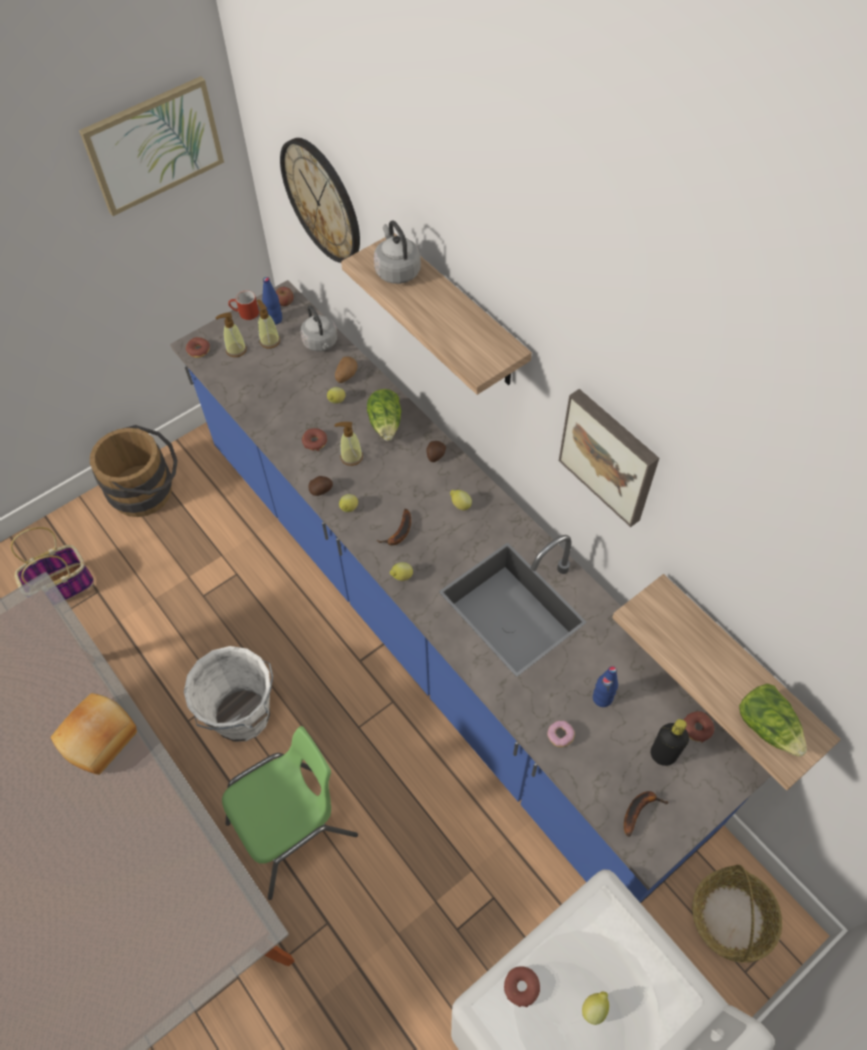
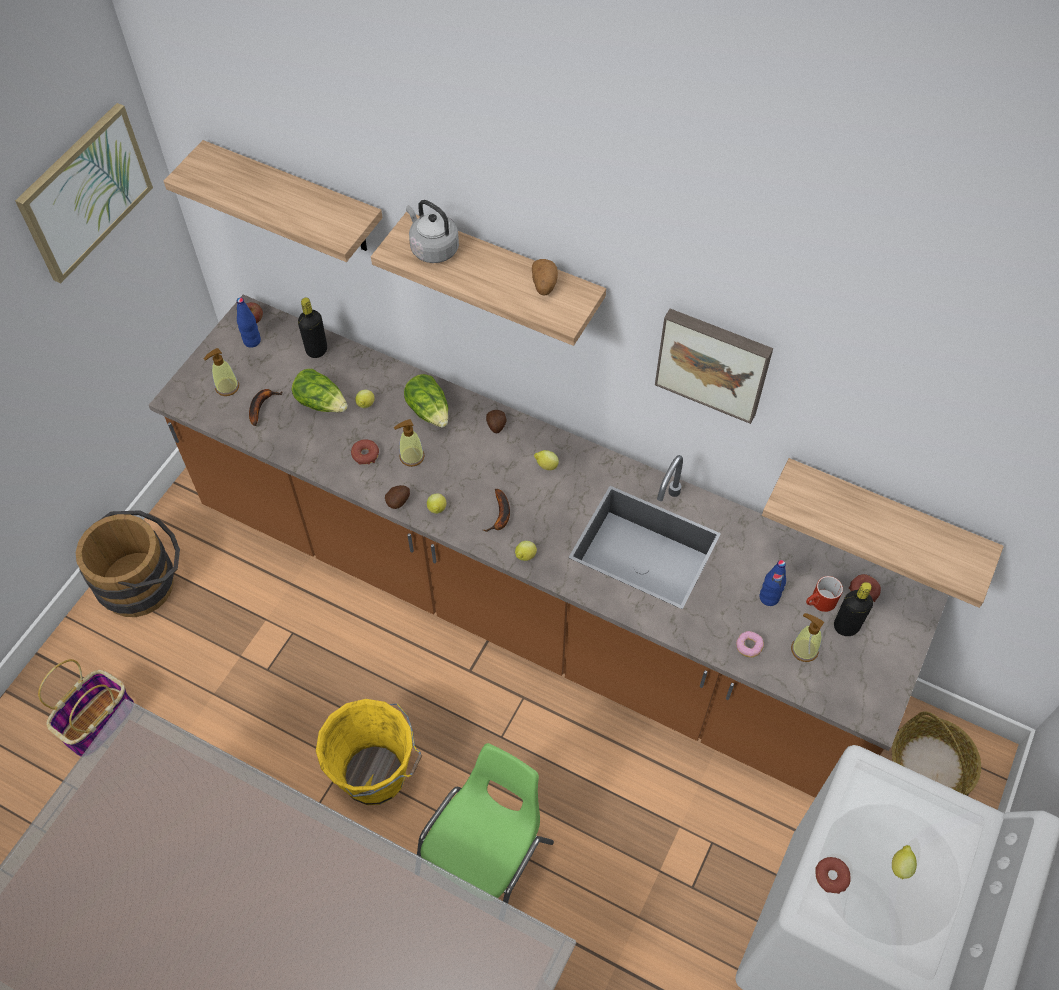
camera: 25 degrees left, 0 degrees up
(100, 739) = (285, 843): bread -> none
(198, 350) = (185, 401): donut -> none
(243, 717) = (377, 776): white bucket -> yellow bucket
(245, 314) = (215, 345): red mug -> red mug (819, 603)
(270, 341) = (259, 365): soap dispenser -> soap dispenser (804, 649)
(321, 343) = (316, 350): grey kettle -> black bottle
(322, 200) = (295, 198): wall clock -> shelf
(346, 376) = (361, 375): potato -> potato (544, 285)
(436, 624) = (529, 604): blue counter -> brown counter
(639, 809) = (849, 683): banana -> banana (261, 406)
(767, 726) = (941, 558): lettuce -> lettuce (322, 402)

